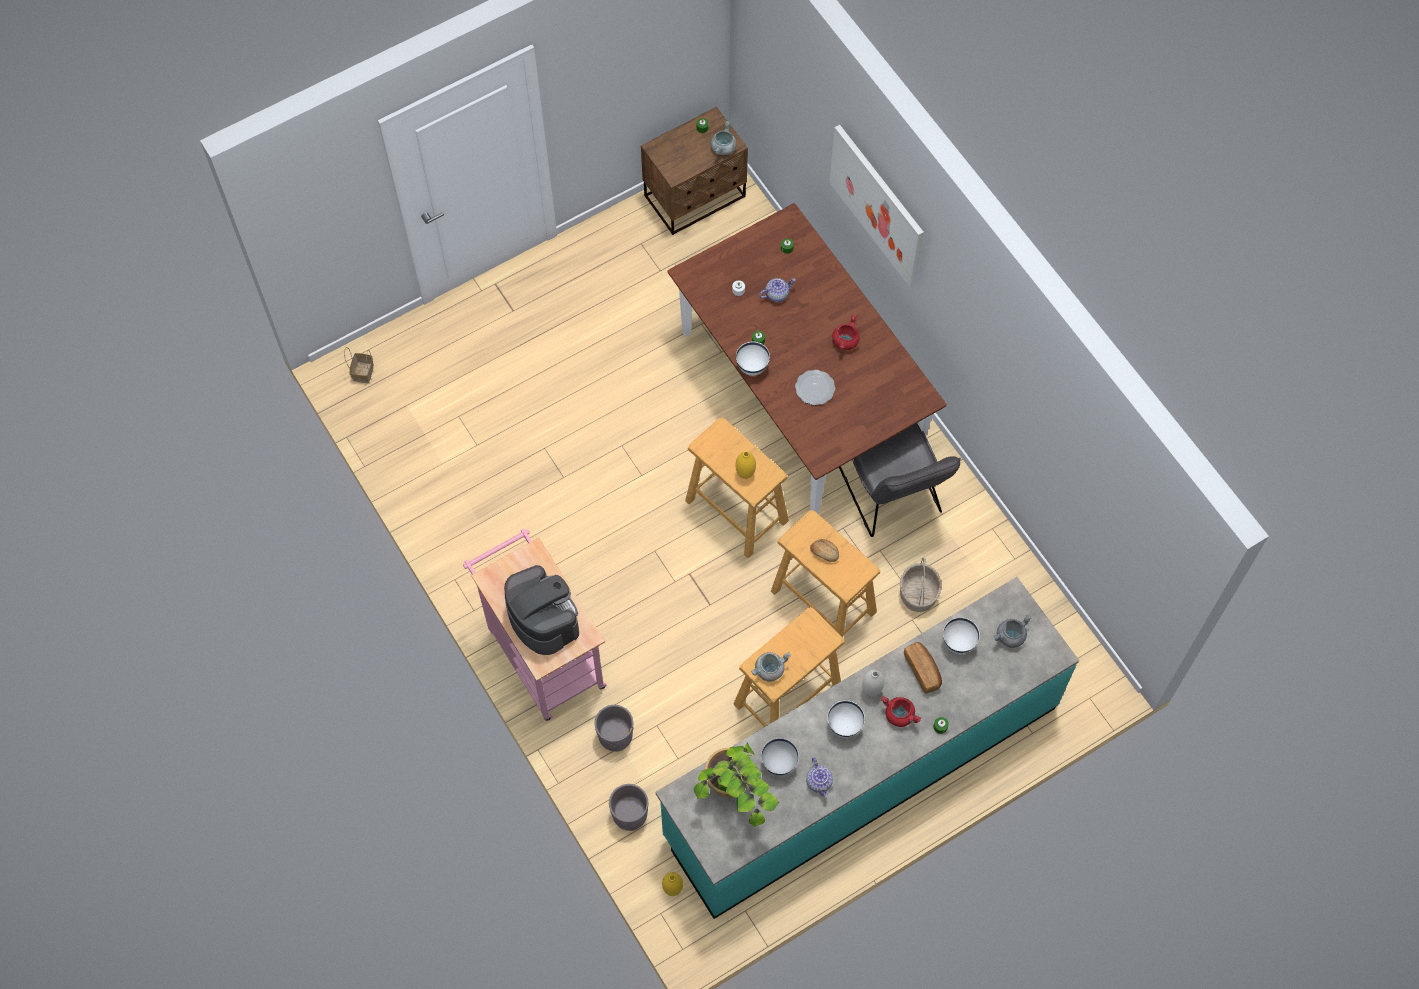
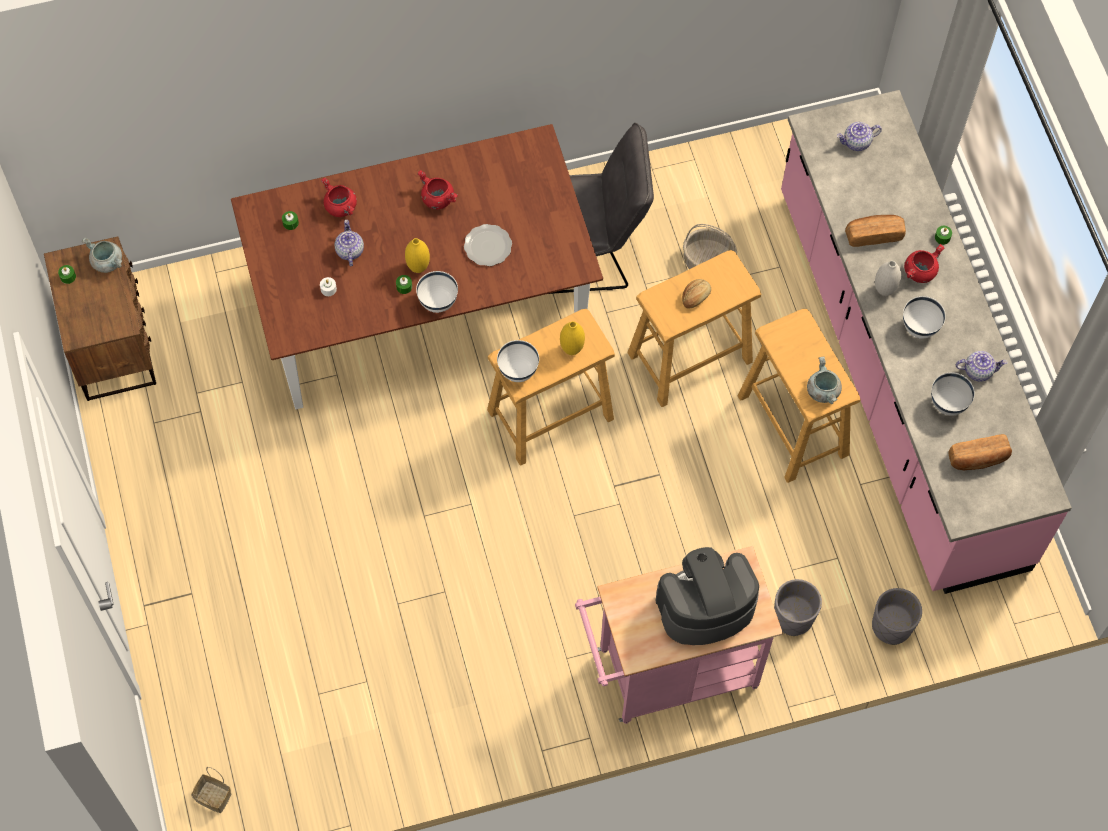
camera: 75 degrees left, 0 degrees up
(672, 889) = (989, 603): yellow vase -> yellow vase (418, 268)
(735, 798) = (978, 459): potted plant -> bread
(813, 277) = (341, 207): none -> red cooking pot
(860, 771) = (898, 378): turquoise counter -> pink counter
(877, 205) = (335, 71): picture -> none
(958, 643) = (851, 192): white bowl -> white bowl (518, 371)
(1010, 637) = (856, 142): grey cooking pot -> teapot

